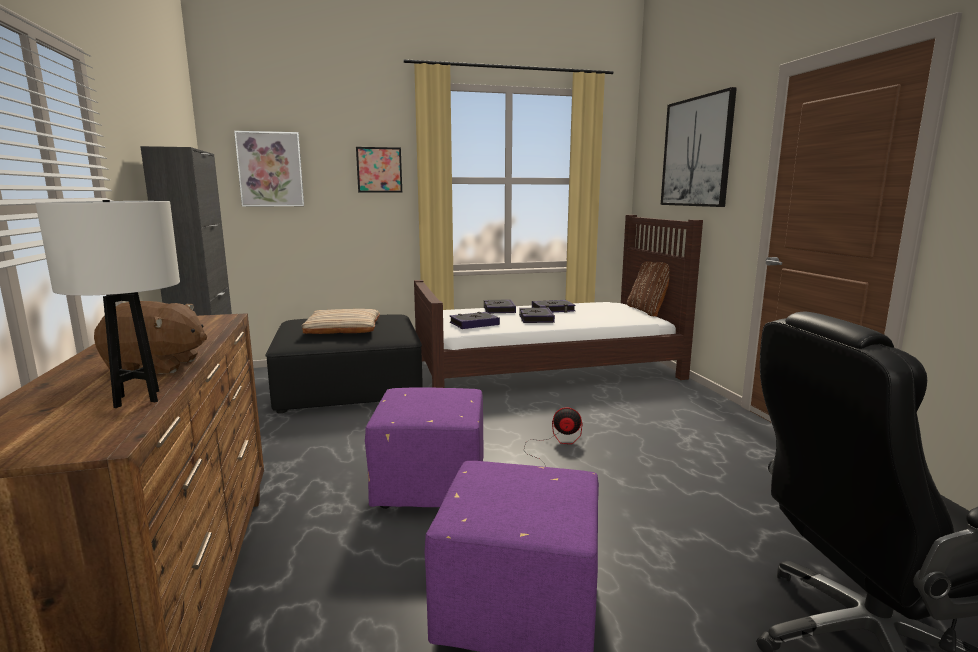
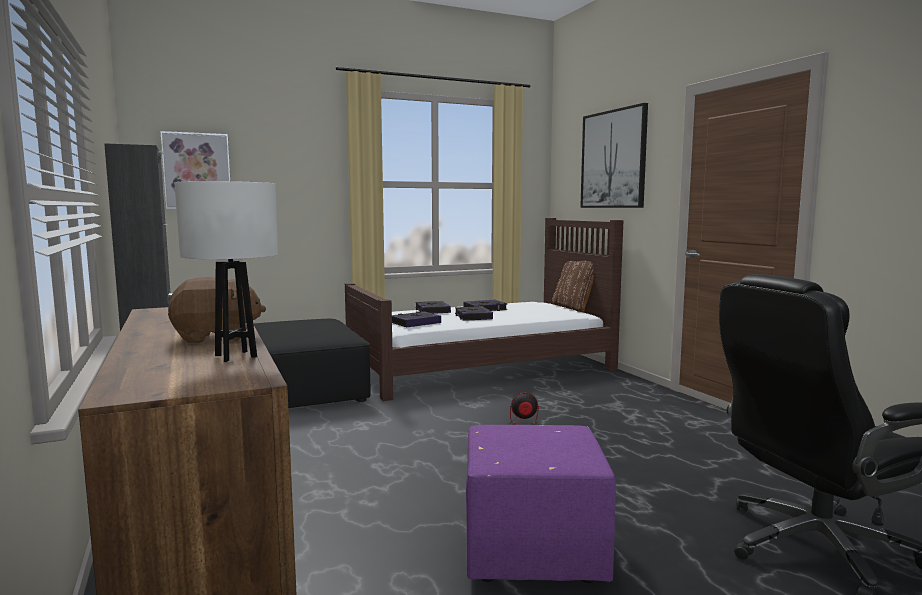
camera: 10 degrees left, 5 degrees down
(343, 328) = (283, 331): beige pillow -> none
(379, 170) = (309, 173): picture -> none
(429, 486) = (410, 469): purple ottoman -> none

